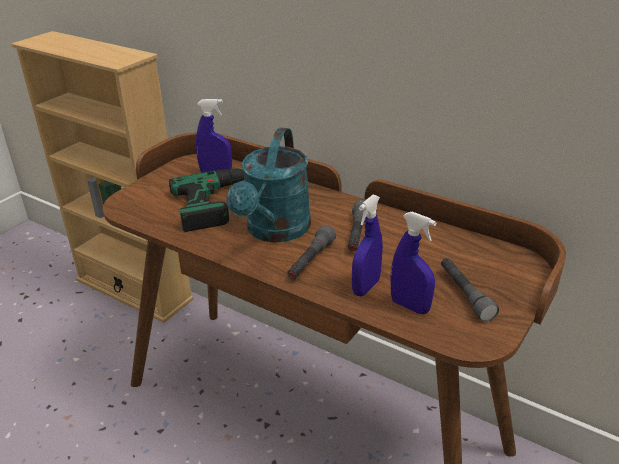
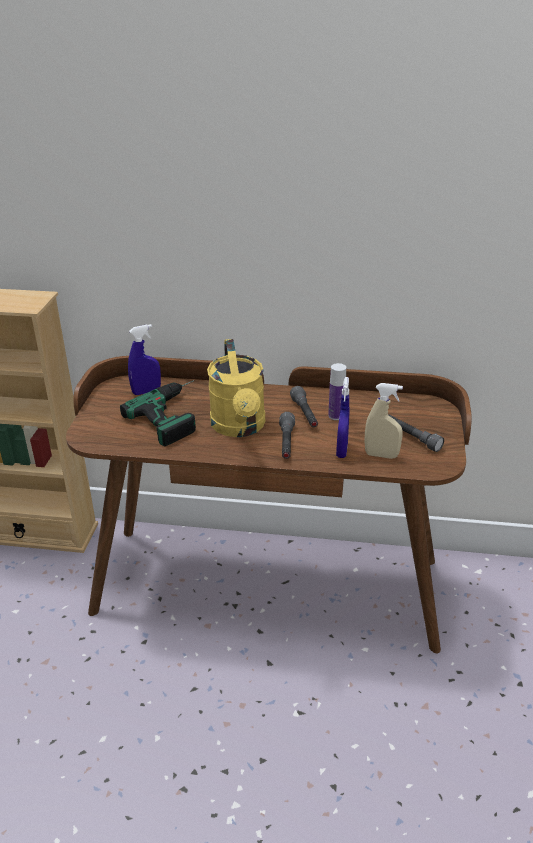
camera: 25 degrees left, 0 degrees up
(275, 231) = (240, 427): turquoise watering can -> yellow watering can
(391, 245) = (336, 416): none -> bottle
(409, 306) = (381, 455): blue spray bottle -> beige spray bottle

